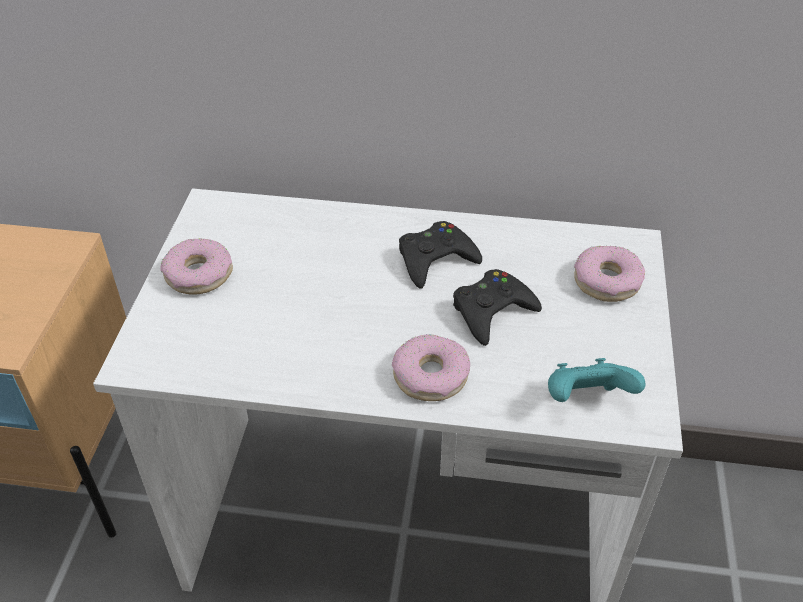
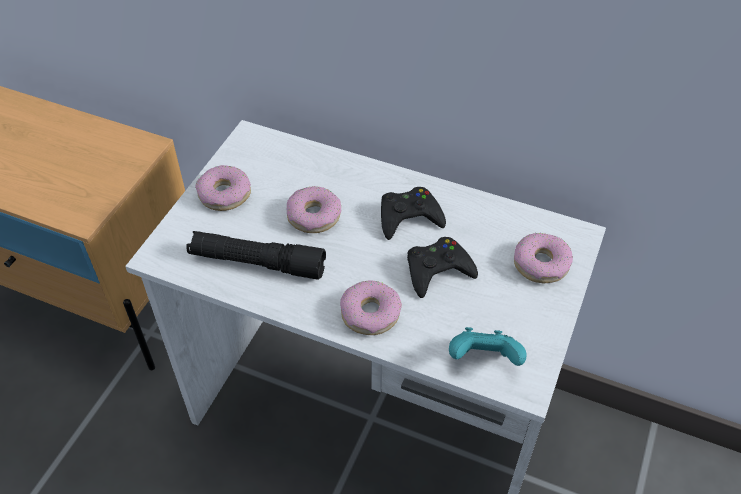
camera: 15 degrees right, 5 degrees up
(268, 345) = (257, 263): none -> black flashlight
(320, 278) = (314, 216): none -> donut

